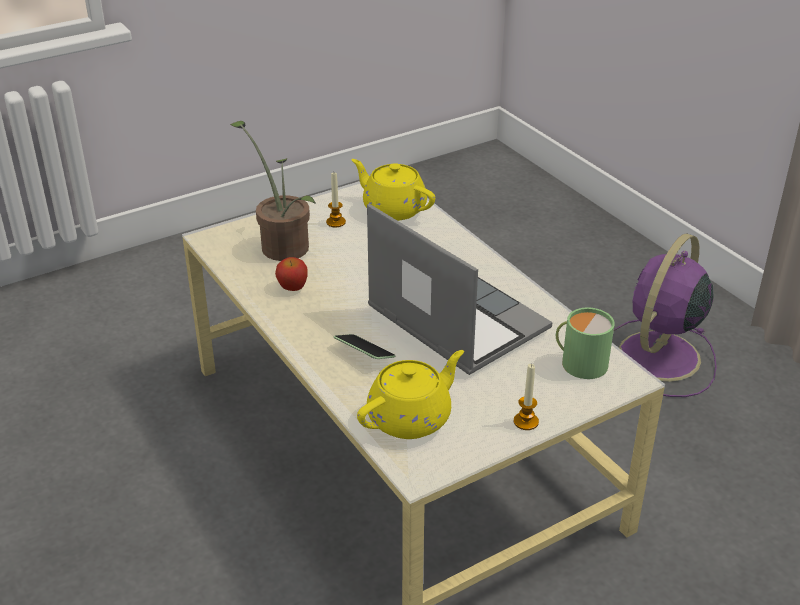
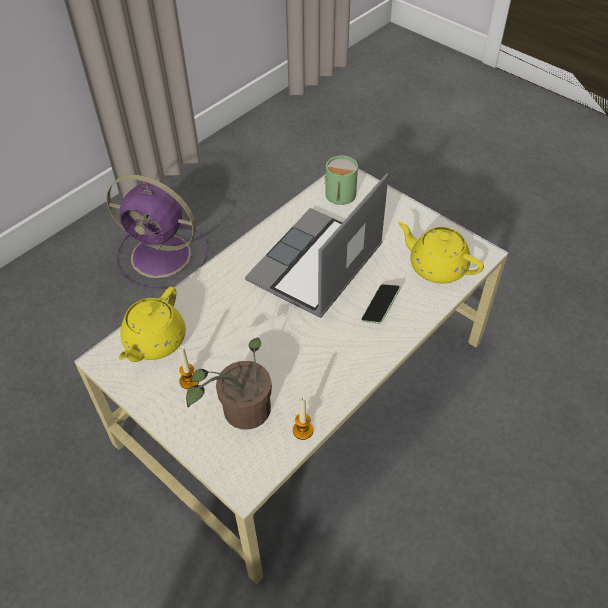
camera: 105 degrees left, 15 degrees up
(292, 287) = (309, 382): apple -> none
(526, 421) = (411, 213): candle -> candle (303, 430)

